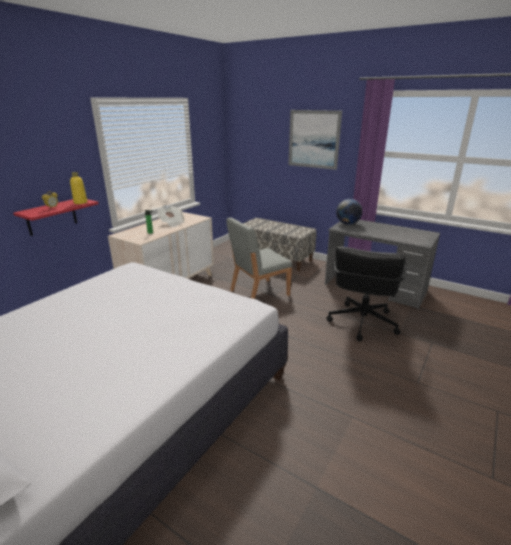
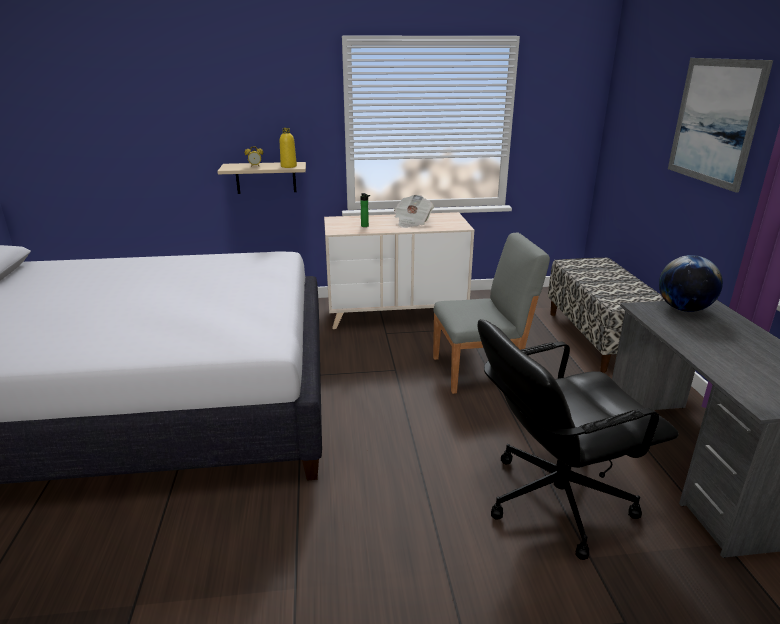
camera: 50 degrees right, 0 degrees up
(51, 217) = (266, 177): red shelf -> beige shelf
(258, 293) = (481, 371): grey chair -> grey chair turned 150 degrees clockwise

